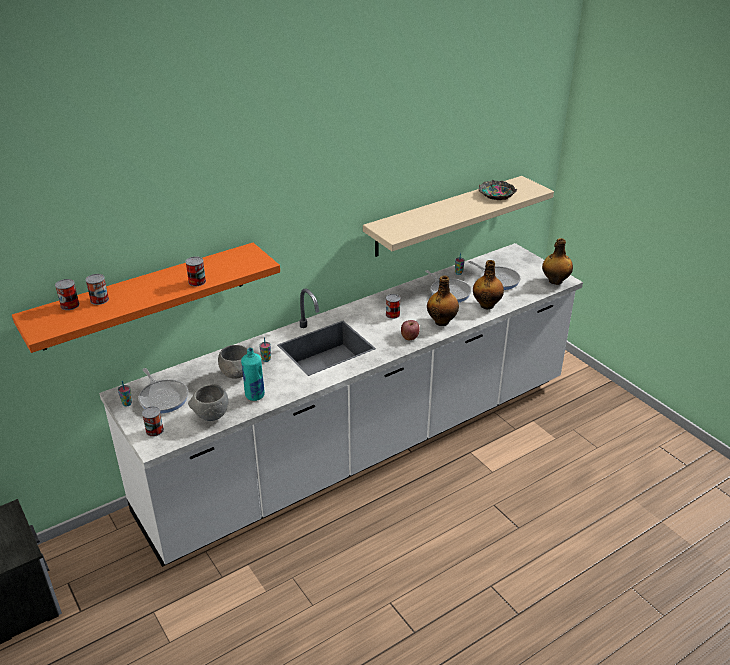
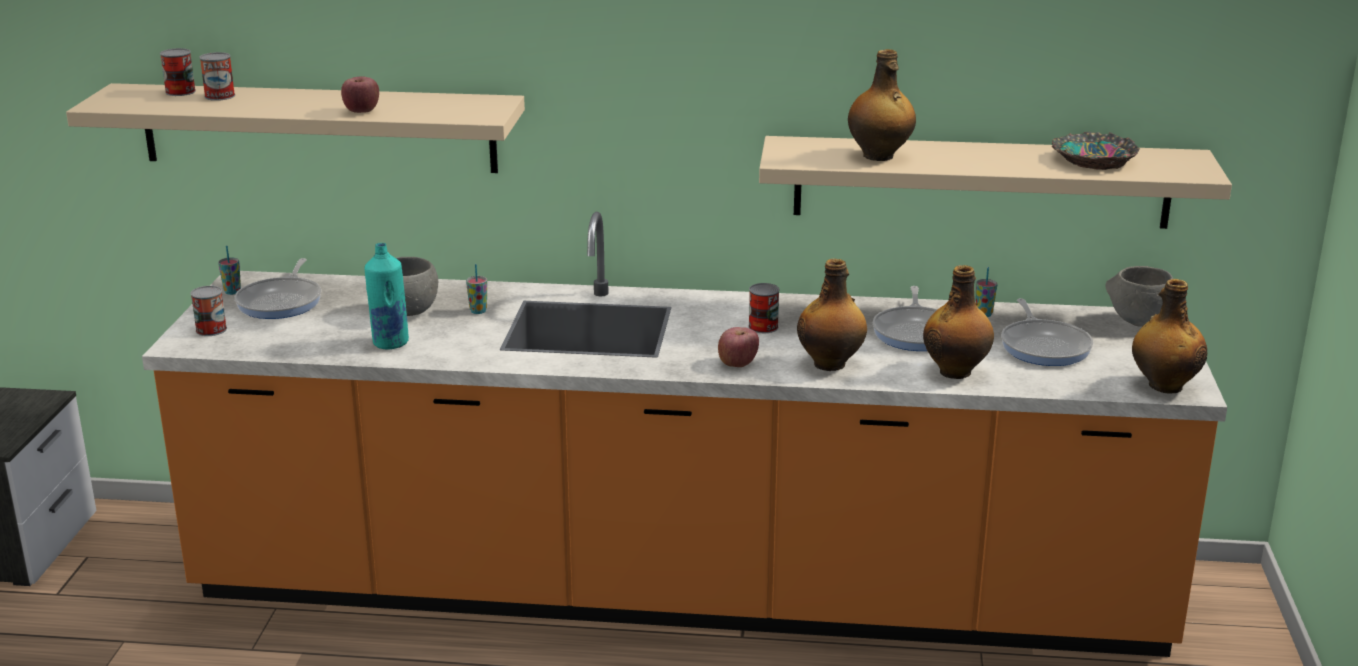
camera: 40 degrees right, 10 degrees down
(144, 295) = (318, 128): orange shelf -> beige shelf
(197, 281) = (362, 111): can -> apple
(211, 416) = (298, 343): grey bowl -> grey bowl (1137, 322)
(365, 445) = (679, 591): white counter -> orange counter
(424, 220) = (879, 156): none -> bottle

